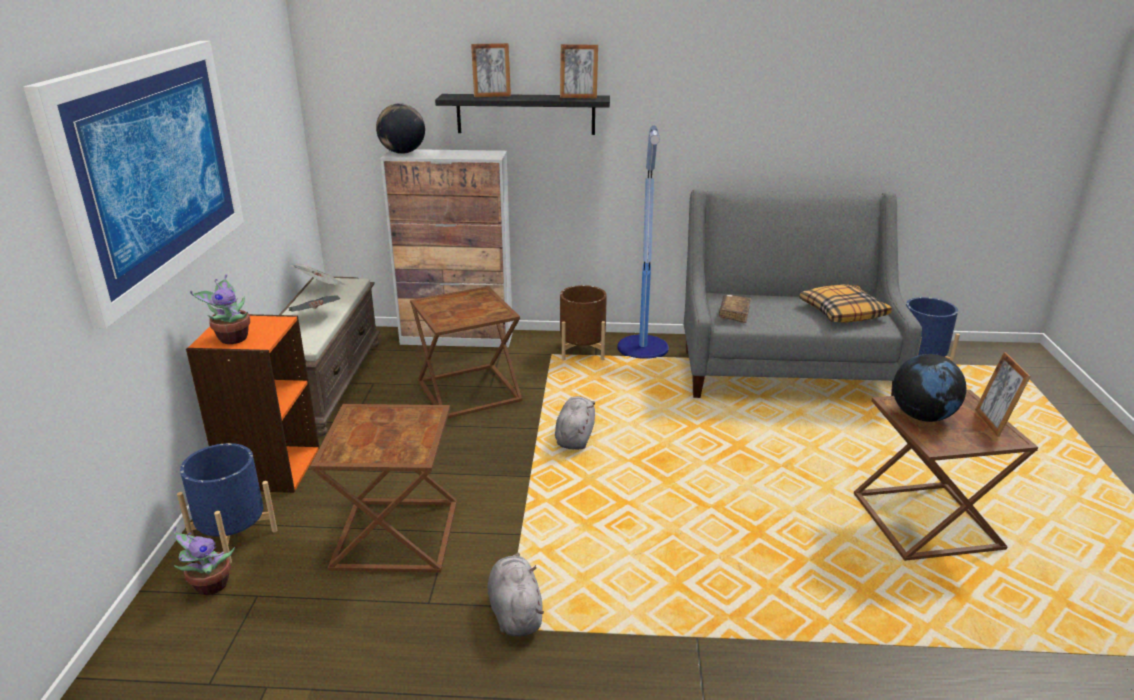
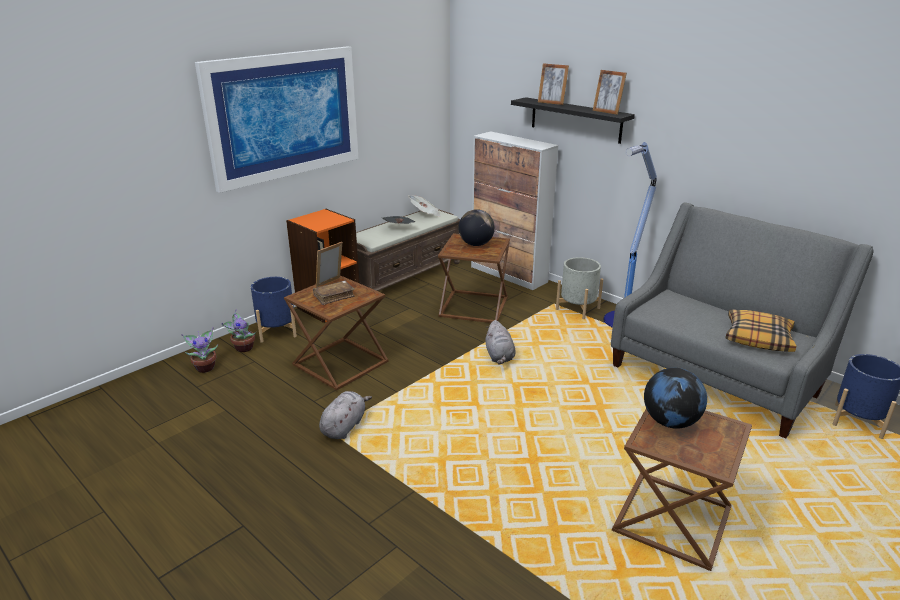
camera: 40 degrees right, 0 degrees up
(232, 338) = (310, 221): potted plant -> potted plant (205, 367)
(402, 153) = (491, 135): globe -> globe (476, 244)
(575, 437) = (499, 356): grey plush toy -> grey plush toy turned 120 degrees clockwise
(582, 351) = (577, 309): brown planter -> grey planter
(734, 314) = (661, 309): brown book -> brown book (334, 296)
(993, 423) = (725, 452): picture frame -> picture frame (330, 283)

